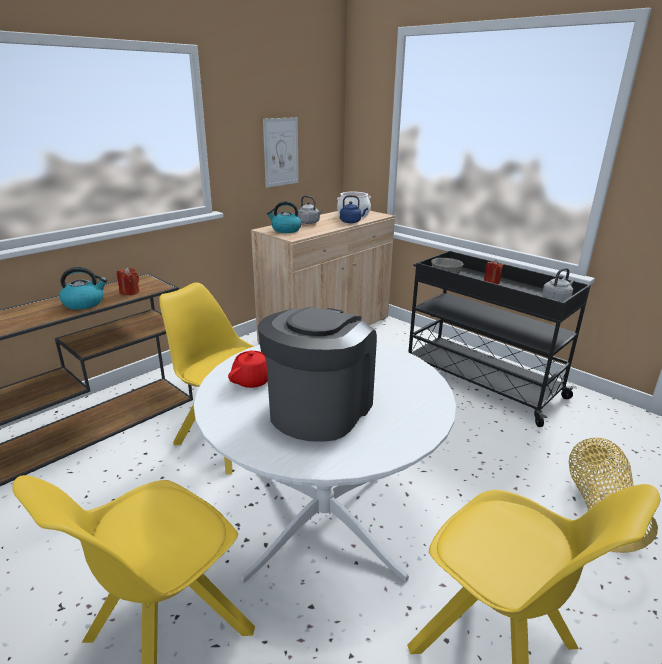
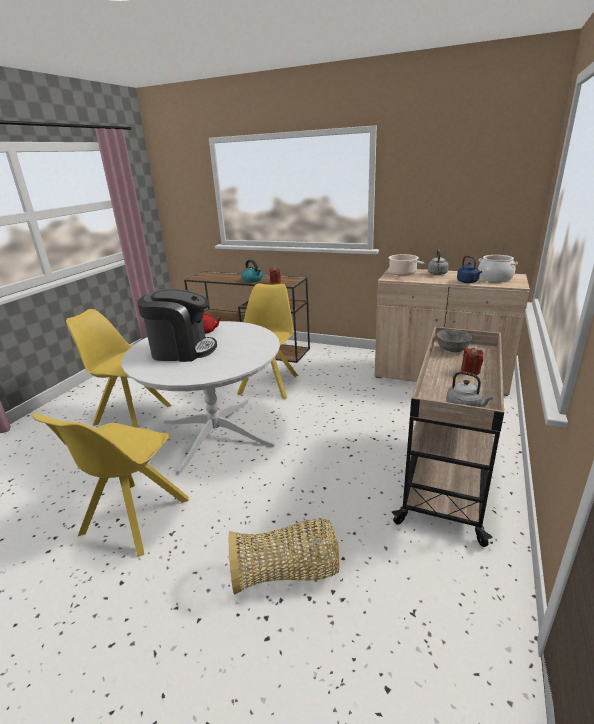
camera: 70 degrees right, 0 degrees up
(281, 152) = (450, 209): picture -> none
(285, 230) = (403, 273): kettle -> cooking pot
(479, 381) = (447, 472): black cart -> beige cart

